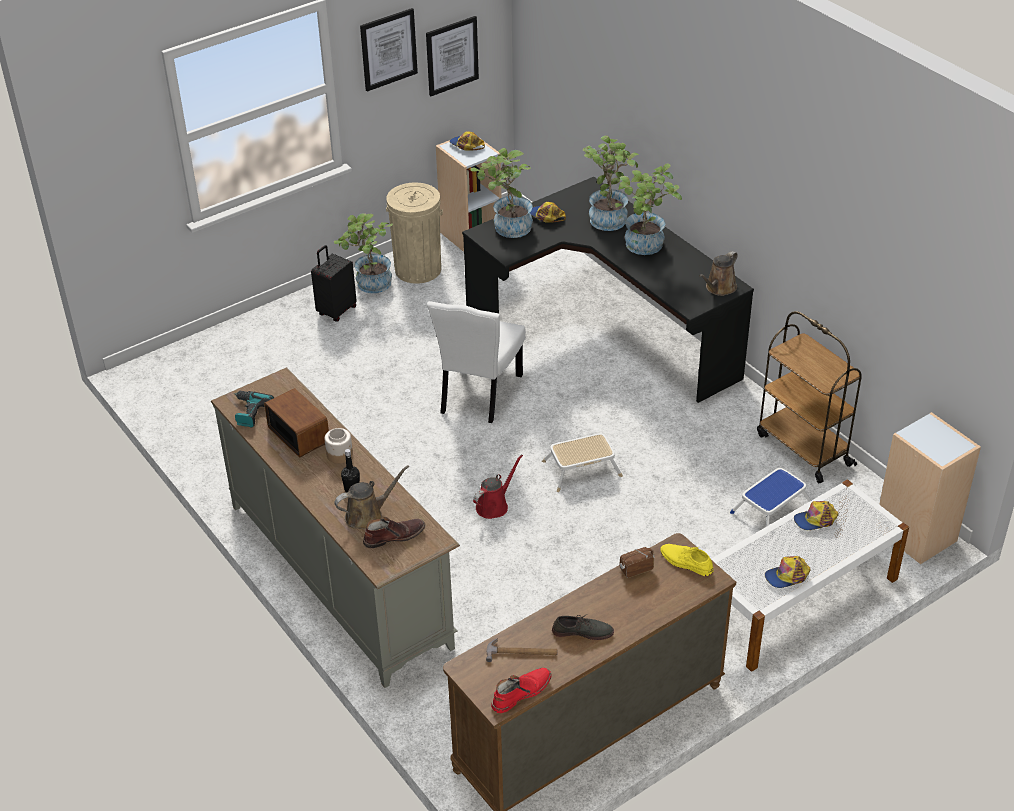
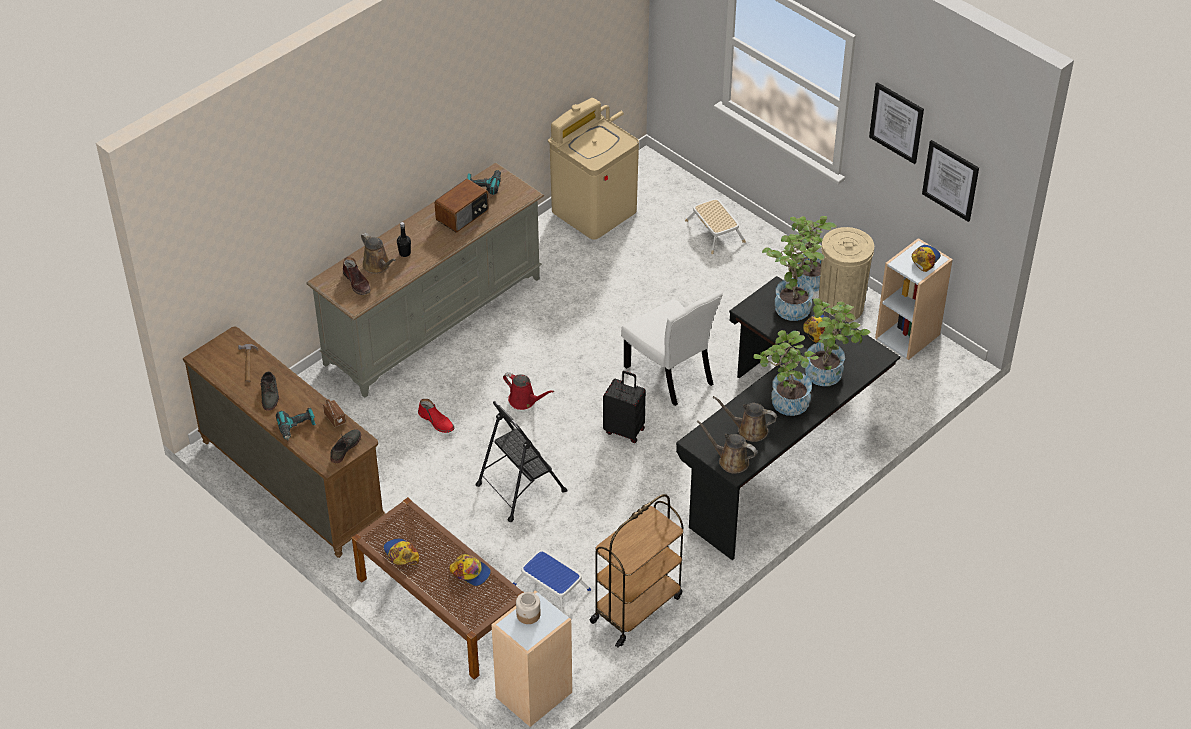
camera: 80 degrees right, 5 degrees up
(202, 421) = (594, 211): none -> beige washing machine
(336, 311) = (761, 263): black suitcase -> black suitcase (624, 430)
(340, 454) = (442, 240): jar -> jar (528, 615)
(479, 392) = (669, 373): white chair -> white chair turned 135 degrees counterclockwise
(520, 693) = (211, 368): red boot -> red boot (437, 421)
(582, 469) = (580, 452): beige step ladder -> beige step ladder (714, 231)
(627, 521) = (519, 488): none -> black step ladder
(646, 606) = (297, 427): none -> power drill
(678, 272) = (749, 430): none -> brown watering can
(686, 562) = (345, 447): yellow shoe -> grey shoe
(797, 599) = (441, 607): white bench -> brown bench
(815, 520) = (470, 572): cap -> cap turned 150 degrees clockwise

